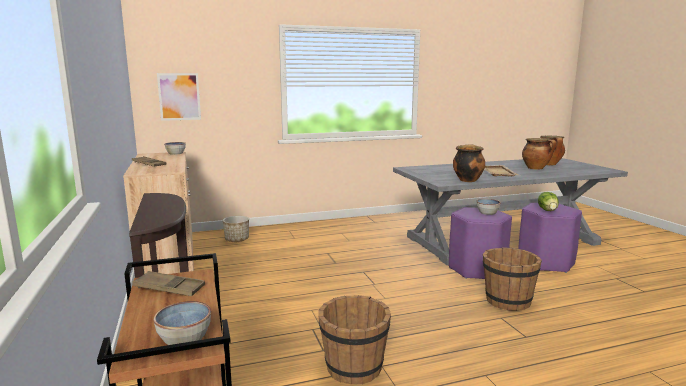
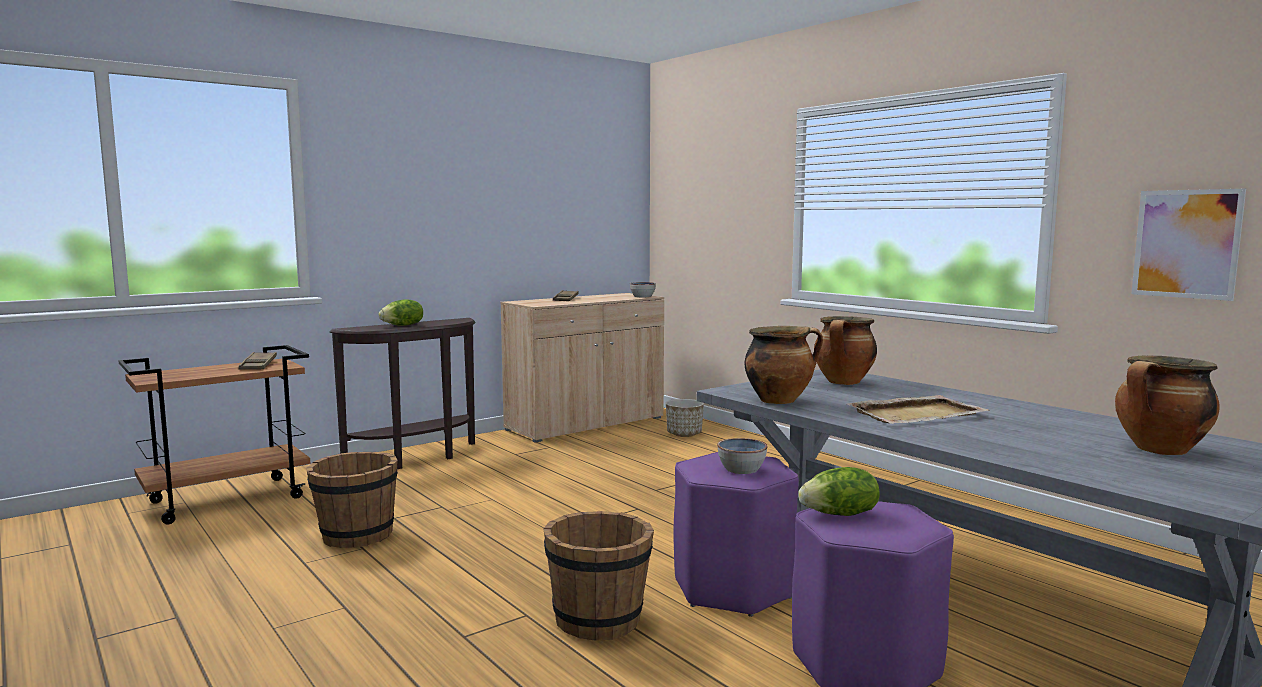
camera: 70 degrees right, 5 degrees down
(161, 210) = (403, 325): none -> lettuce
(179, 96) = (686, 224): picture -> picture (1186, 244)
(184, 339) = (162, 377): bowl -> none
(536, 168) = (1051, 439): cooking pot -> cooking pot (844, 383)

